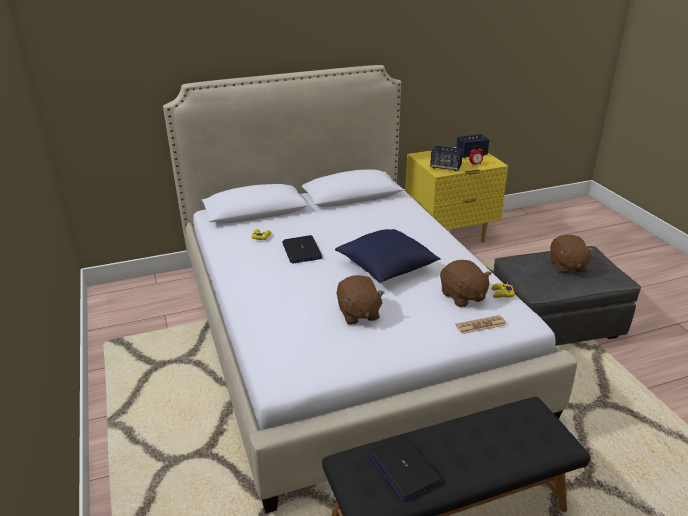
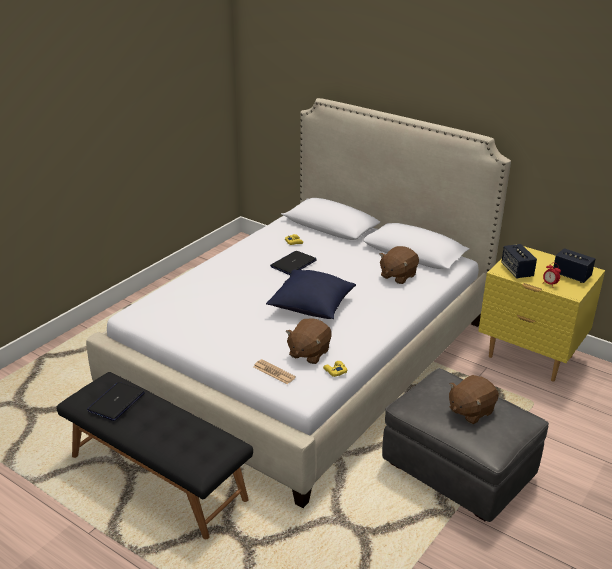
camera: 55 degrees right, 0 degrees up
(358, 313) = (234, 315): brown plush toy -> brown plush toy (397, 276)

